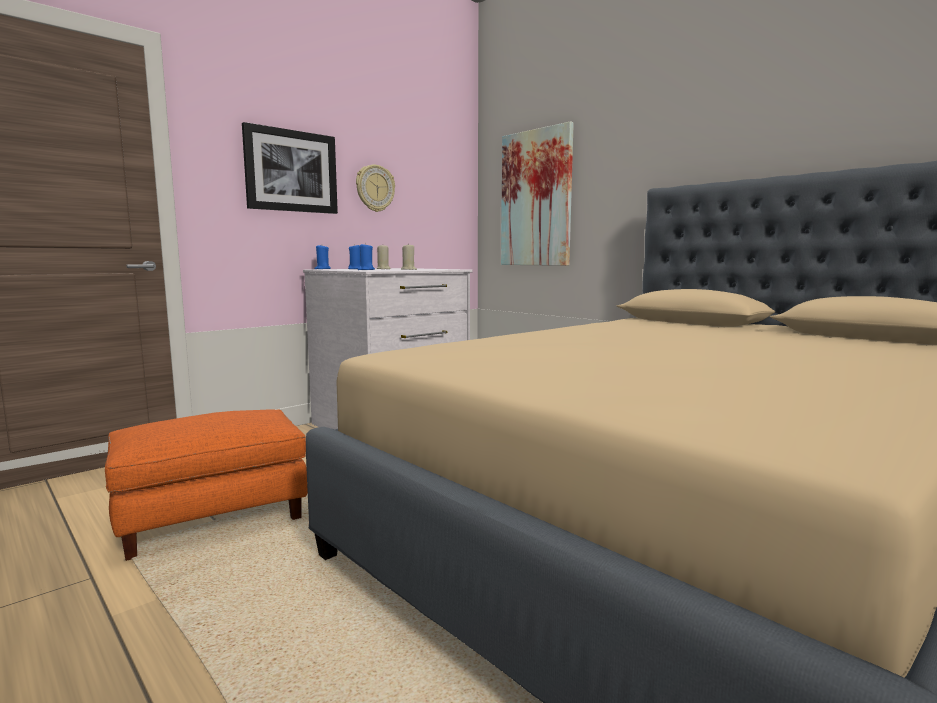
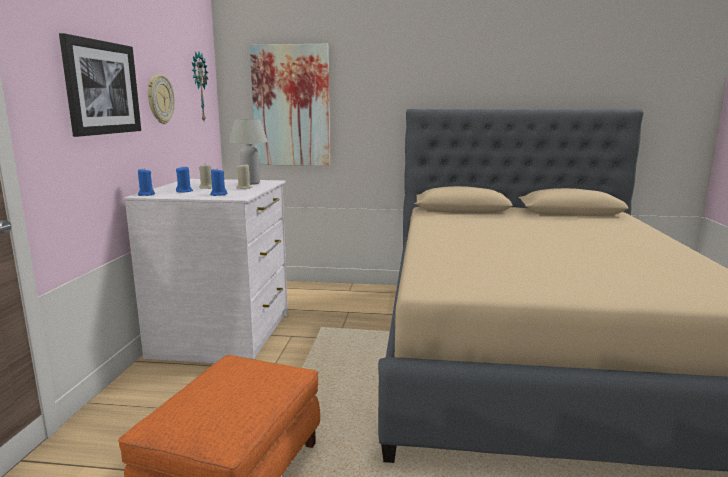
camera: 40 degrees left, 5 degrees up
(431, 269) = (250, 183): none -> white table lamp
(441, 182) = (198, 87): none -> wall clock

